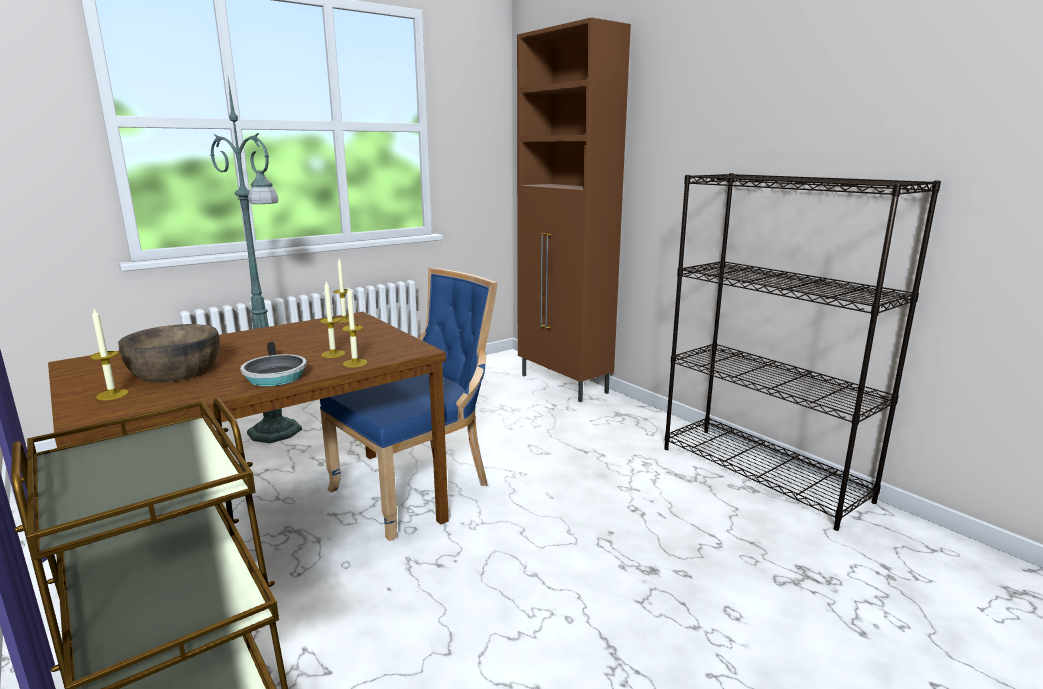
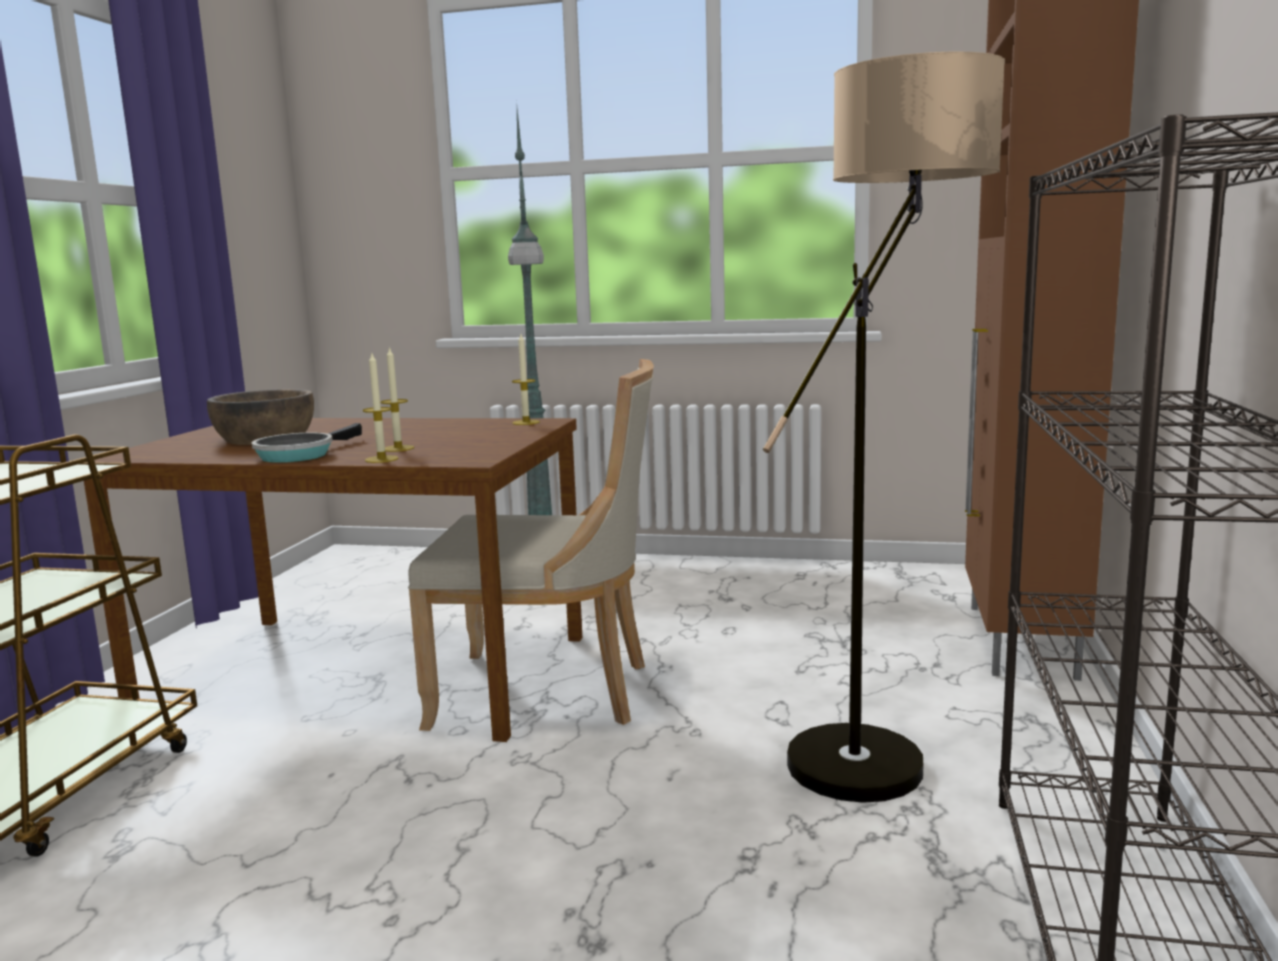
camera: 50 degrees right, 5 degrees down
(112, 394) = (183, 445): candle -> none
(418, 488) = (551, 692): blue chair -> beige chair
(596, 446) = (881, 745): none -> floor lamp

